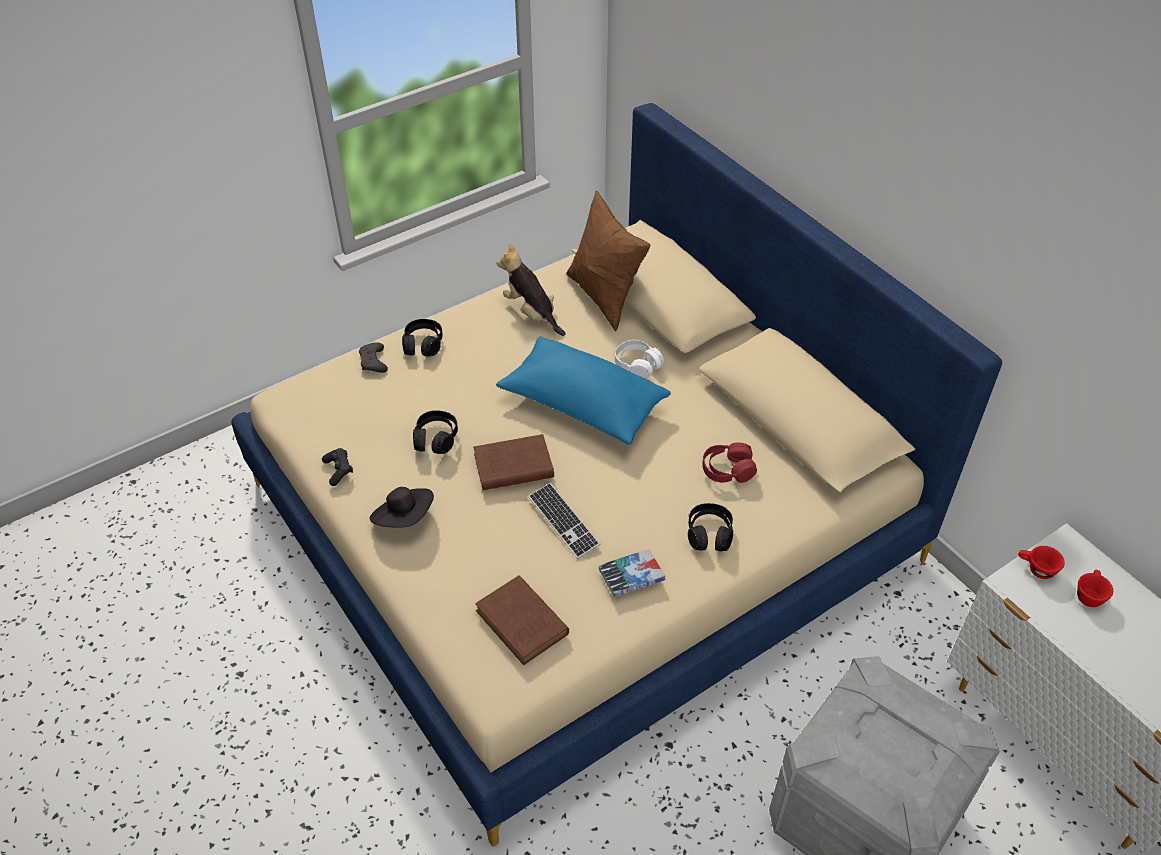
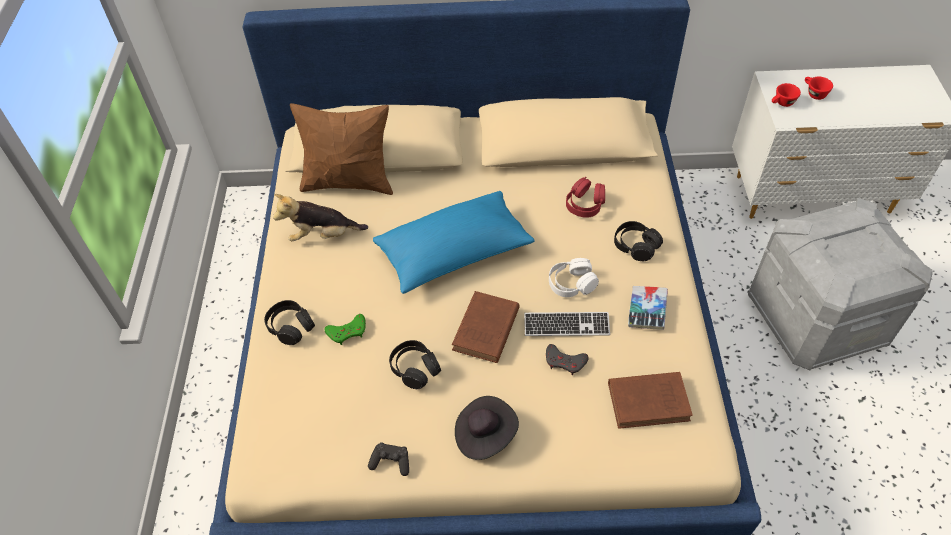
camera: 55 degrees left, 5 degrees up
(373, 361) = (277, 374): grey game controller -> grey game controller (565, 362)
(443, 379) = (347, 331): none -> green game controller
(637, 365) = (440, 200): white headphones -> white headphones (571, 283)

